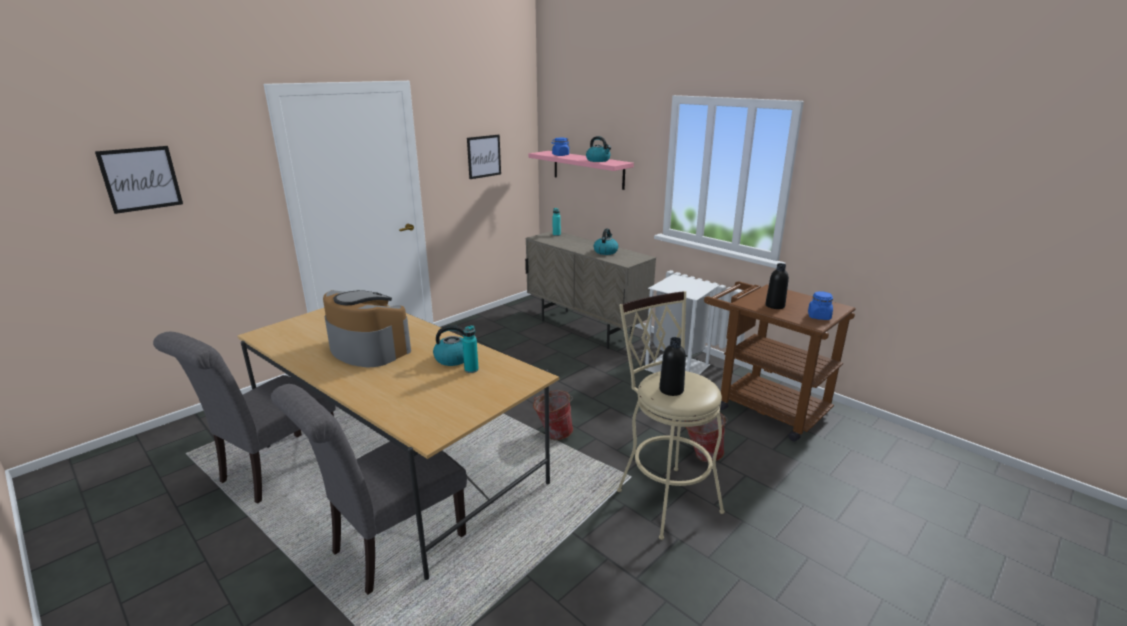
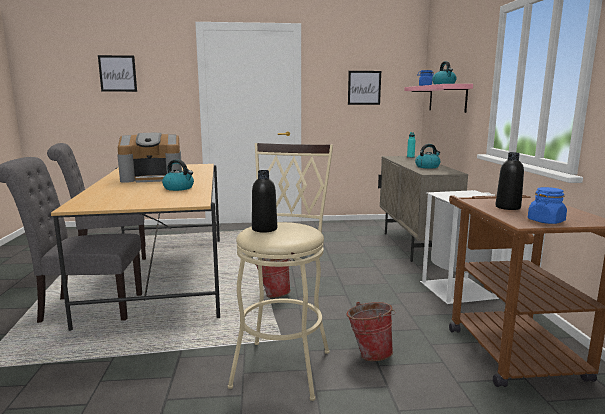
camera: 40 degrees right, 10 degrees down
(368, 349) = (152, 178): coffee machine -> coffee machine turned 90 degrees clockwise
(471, 369) = (173, 193): turquoise bottle -> none

